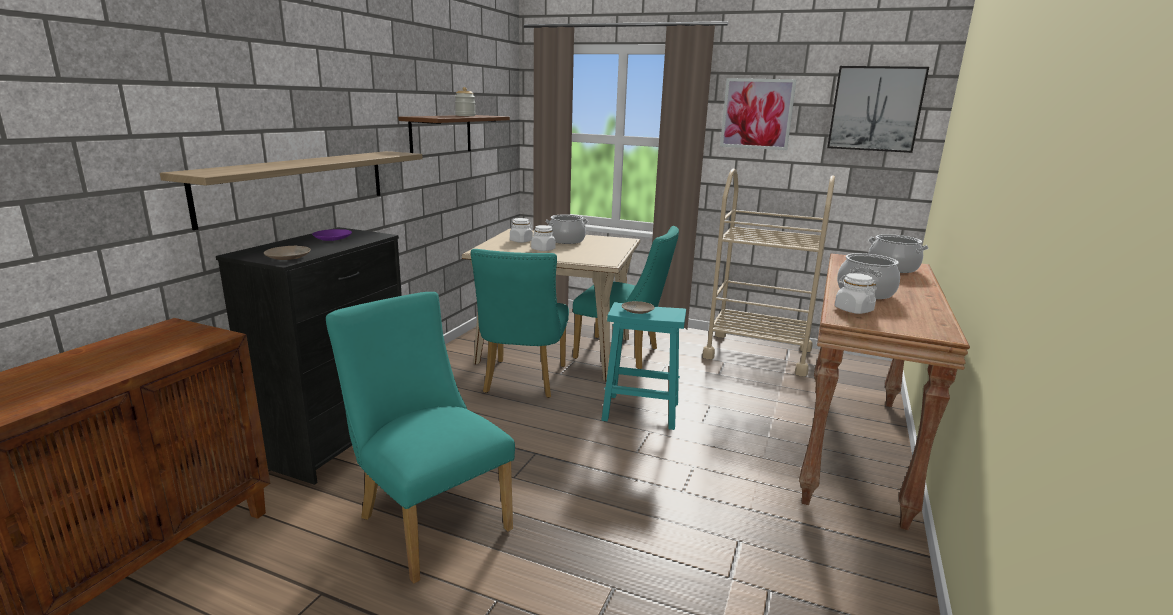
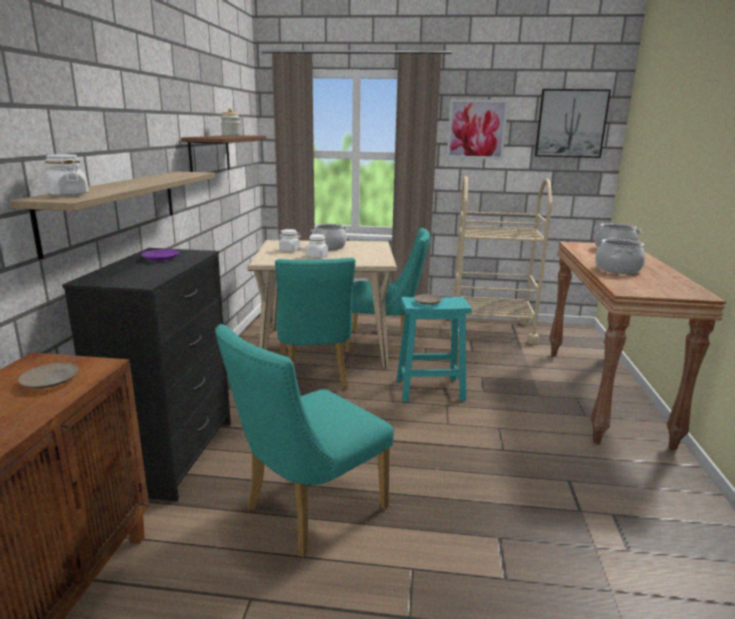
camera: 15 degrees left, 0 degrees up
(289, 257) = (143, 279): beige plate -> beige plate (51, 381)
(428, 519) = (307, 512): turquoise chair -> turquoise chair turned 75 degrees counterclockwise
(853, 310) = (624, 283): white jar -> white jar (67, 194)

